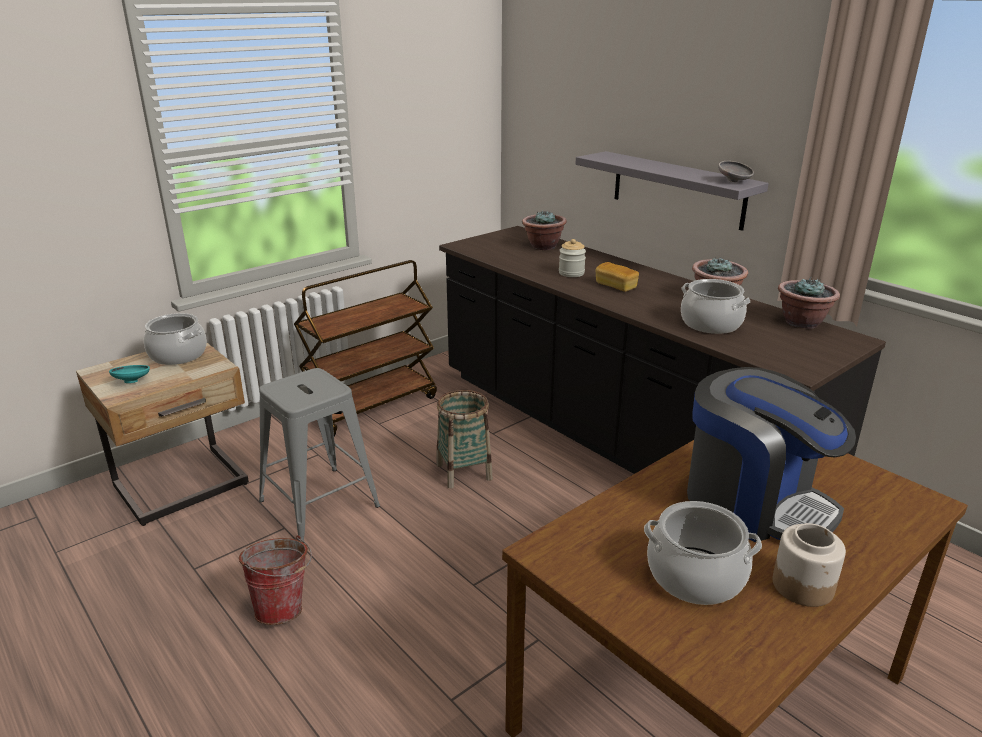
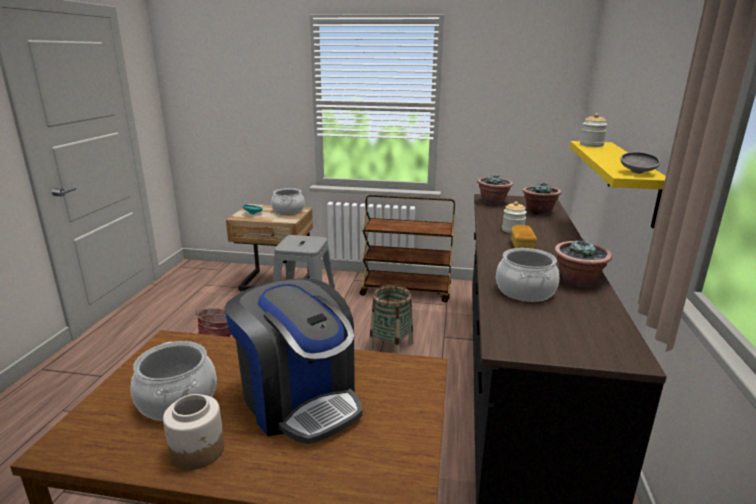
camera: 50 degrees right, 5 degrees down
(608, 158) = (591, 145): none -> jar
(677, 189) = (632, 181): grey shelf -> yellow shelf
(755, 502) = (299, 399): coffee machine -> coffee machine turned 45 degrees counterclockwise
(802, 322) = (612, 325): potted plant -> potted plant (493, 202)

